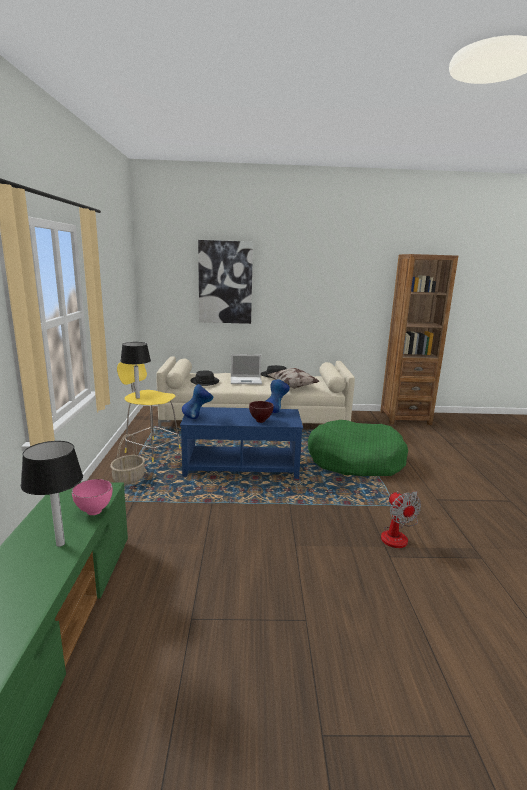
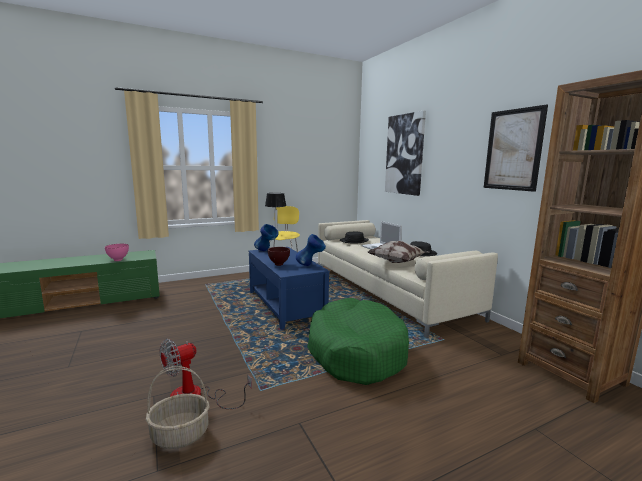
camera: 65 degrees right, 5 degrees down
(61, 543) = (85, 261): table lamp -> none
(128, 478) = (237, 281): basket -> basket (181, 434)
(345, 285) = (513, 150): none -> picture

